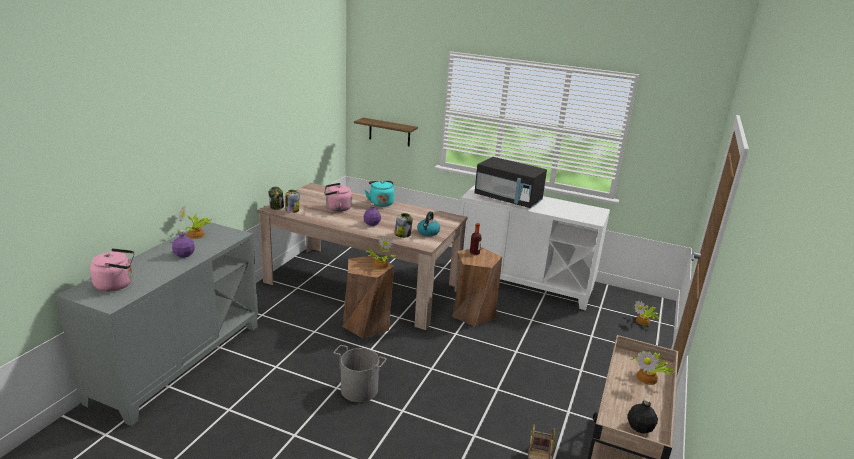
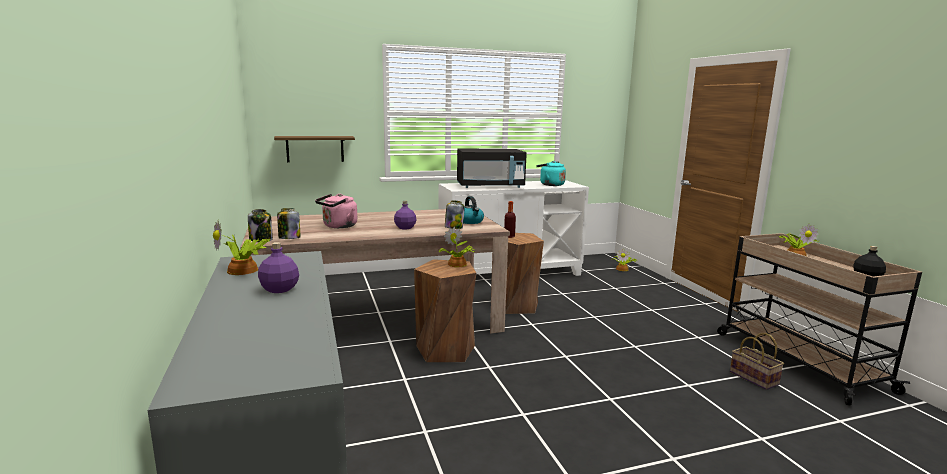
camera: 40 degrees left, 10 degrees down
(117, 284) = (252, 349): pink kettle -> none
(359, 389) = (545, 403): grey bucket -> none
(381, 203) = (373, 215): turquoise kettle -> turquoise kettle (550, 185)

